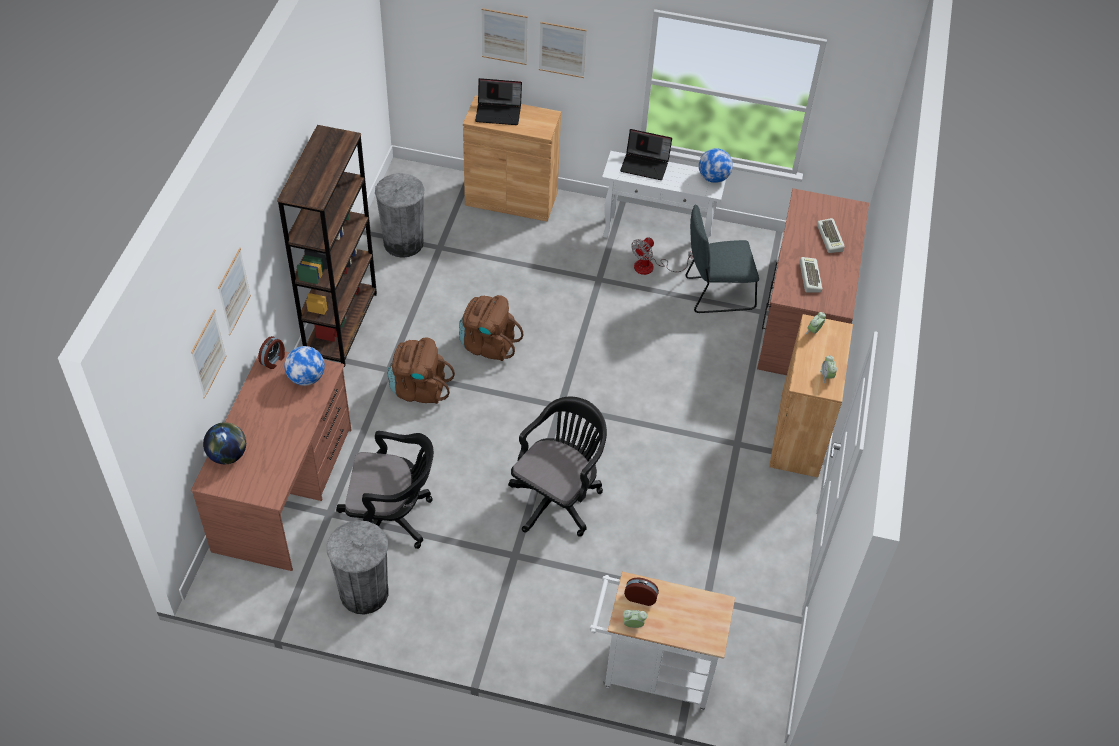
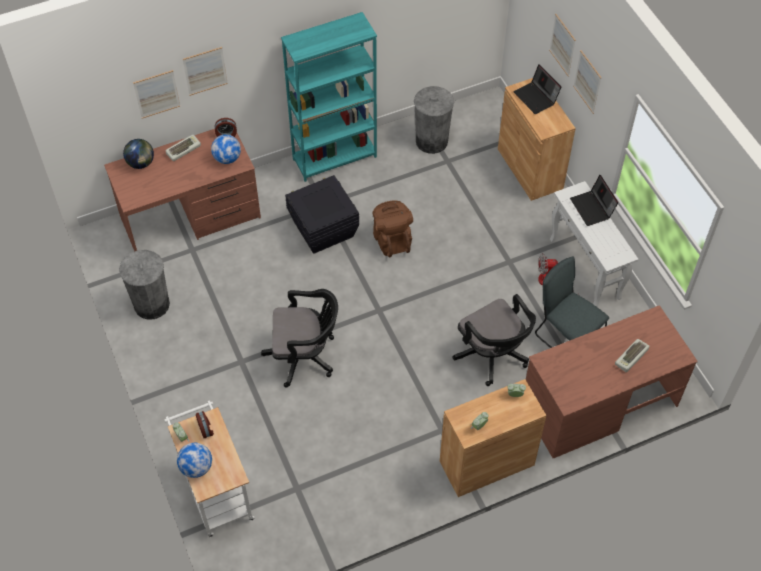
camera: 55 degrees right, 5 degrees up
(341, 325) = (335, 158): brown bookcase -> turquoise bookcase
(392, 518) = (214, 282): black office chair -> black office chair (493, 356)
(419, 389) = (322, 229): brown backpack -> black storage box
(713, 178) = (623, 254): globe -> globe (196, 467)
(809, 277) = (577, 366): keyboard -> keyboard (183, 149)

